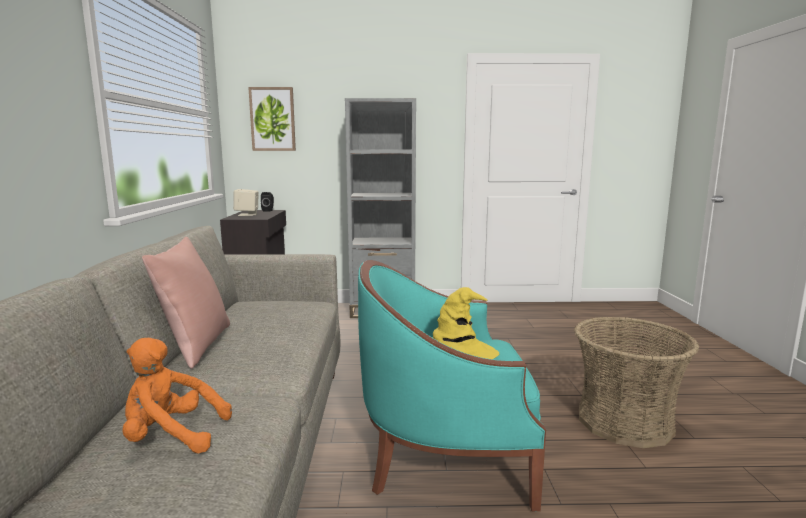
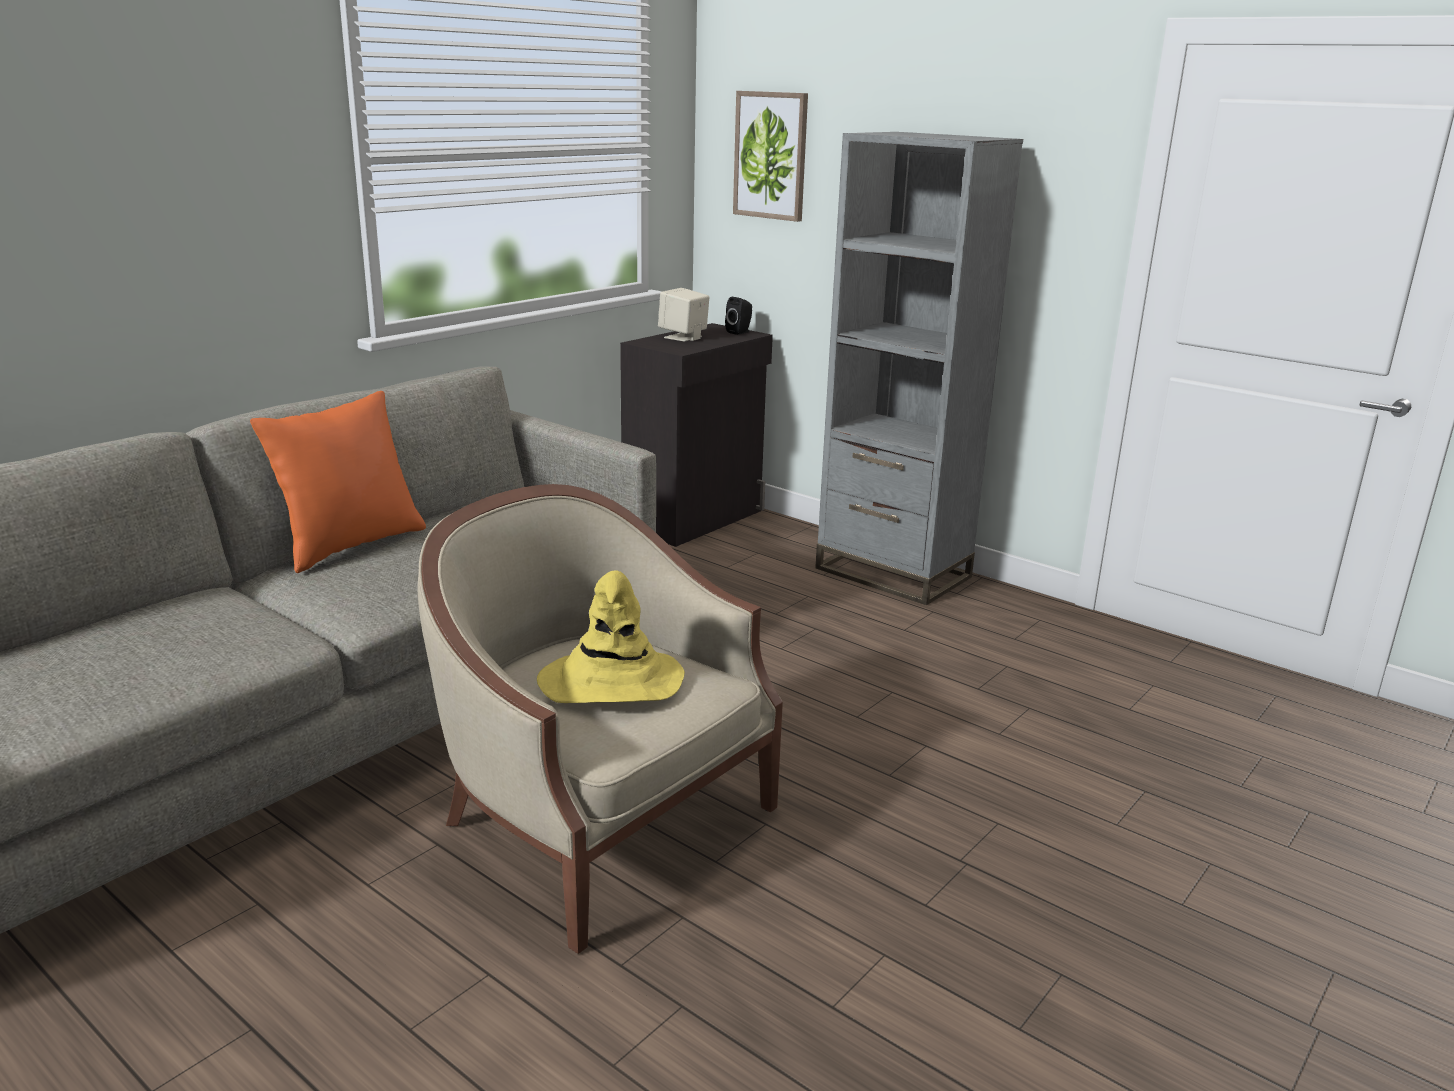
camera: 40 degrees right, 10 degrees up
(171, 436) = (158, 639): orange plush toy -> none
(196, 346) = (350, 545): pink pillow -> orange pillow
(445, 452) = (600, 825): turquoise armchair -> beige armchair
(625, 422) = (945, 936): basket -> none

